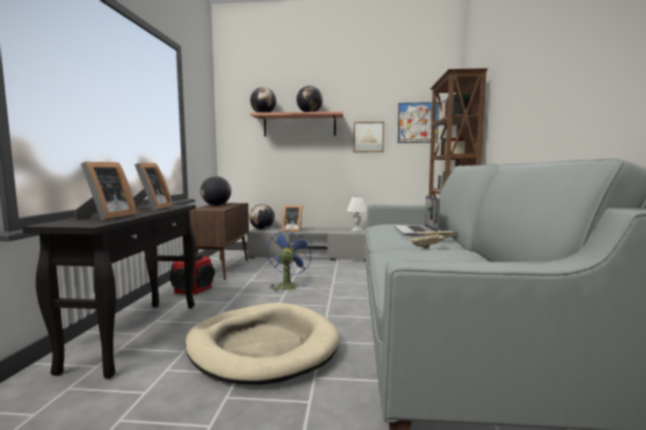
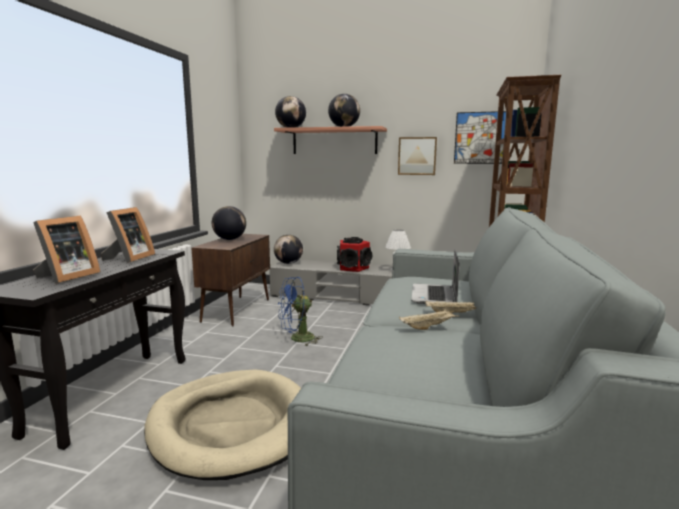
camera: 10 degrees right, 5 degrees up
(193, 289) = (194, 336): speaker -> speaker (353, 268)
(287, 285) = (297, 339): blue fan -> blue fan turned 135 degrees counterclockwise
(291, 230) = (320, 267): picture frame -> none

